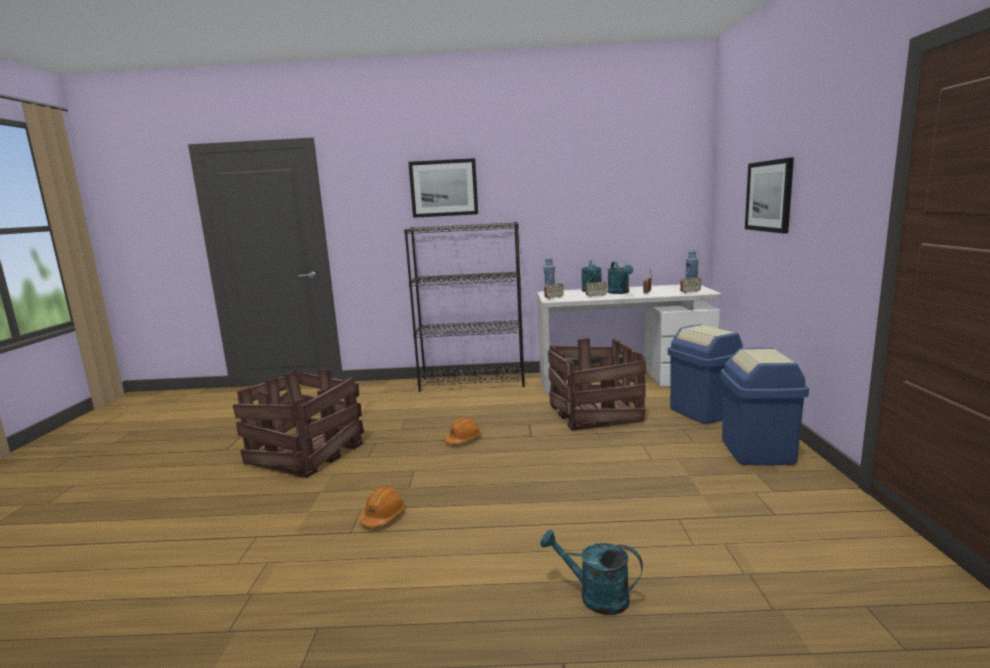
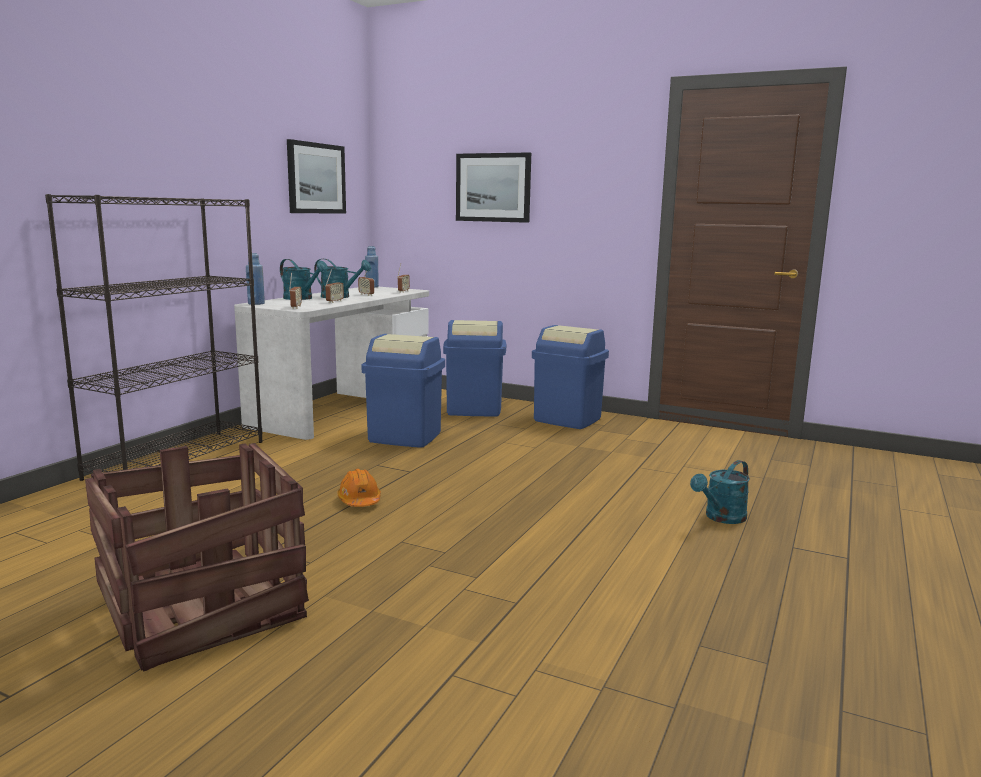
camera: 65 degrees left, 0 degrees up
(383, 516) = (499, 577): orange hard hat -> none
(444, 188) = (94, 129): picture -> picture (316, 178)
(595, 413) = (405, 437): crate -> blue trash can

